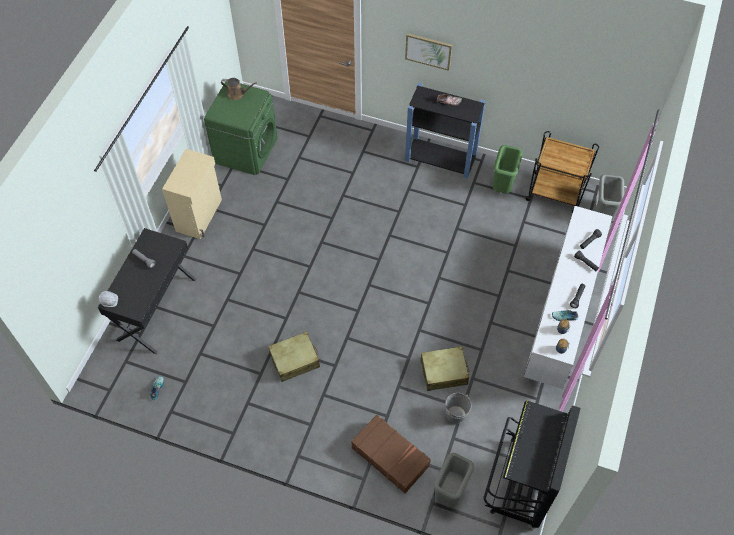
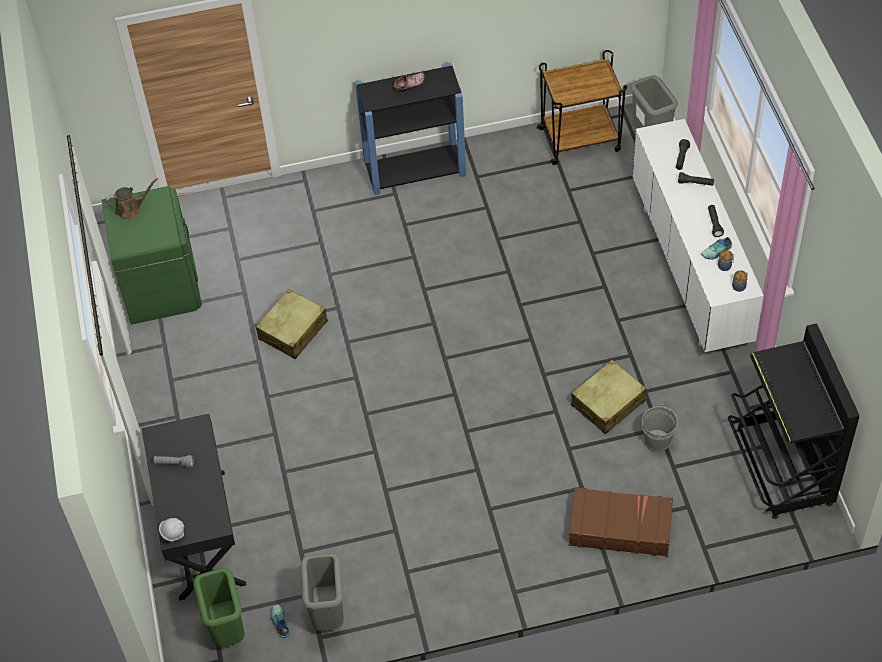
camera: 30 degrees left, 5 degrees down
(200, 215) = (165, 395): beige cabinet -> none
(295, 360) = (425, 491): beige suitcase -> beige suitcase (293, 330)
(428, 51) = (359, 31): picture -> none
(449, 492) = (714, 524): grey trash can -> grey trash can (327, 614)
(503, 187) = (515, 164): green trash can -> green trash can (228, 631)

